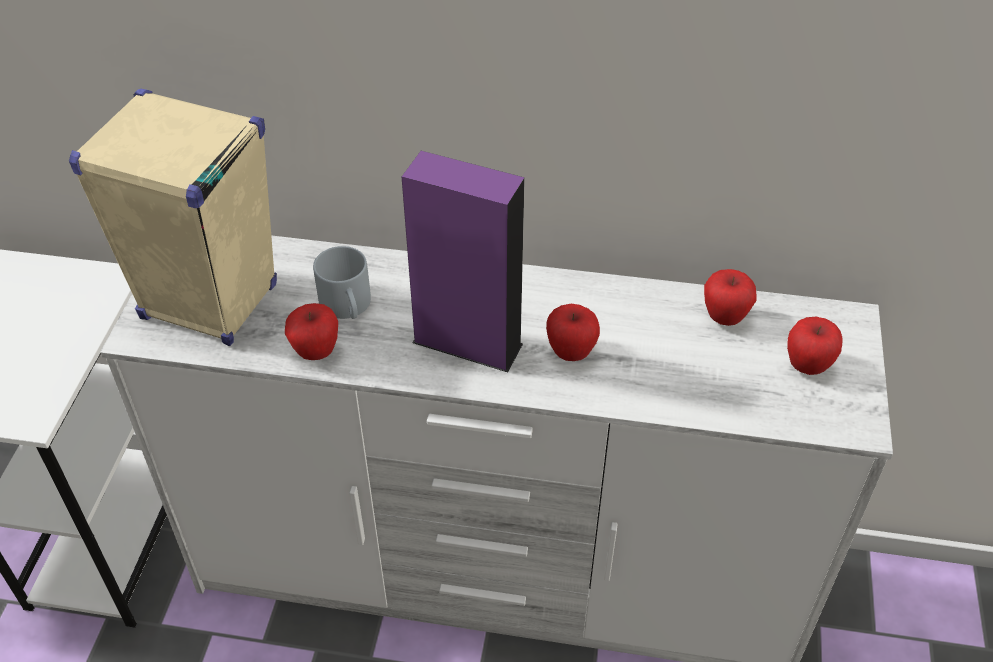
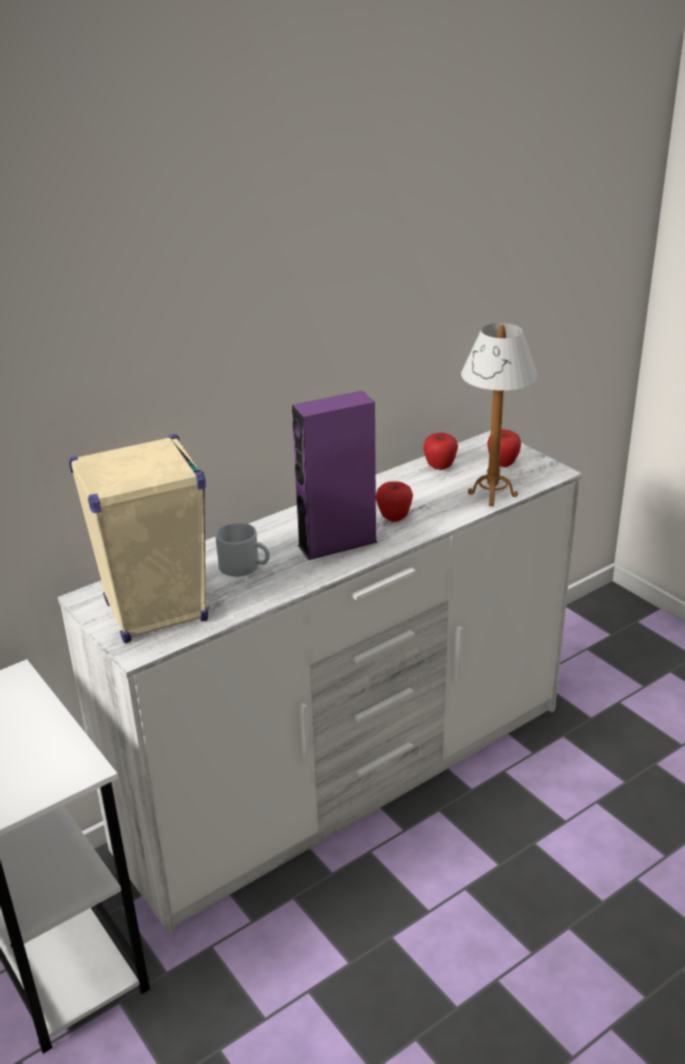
camera: 45 degrees left, 15 degrees down
(316, 352) = (262, 593): apple -> none
(727, 402) = (492, 495): none -> table lamp

